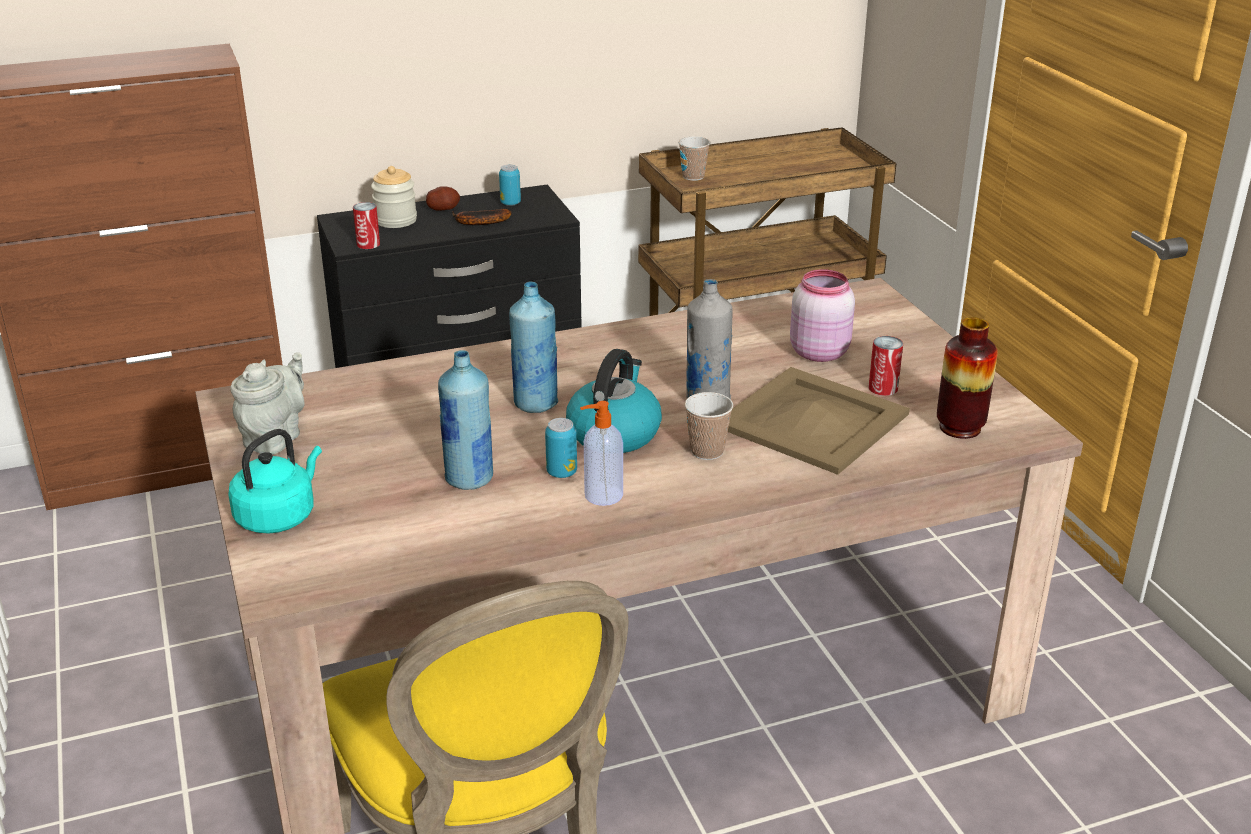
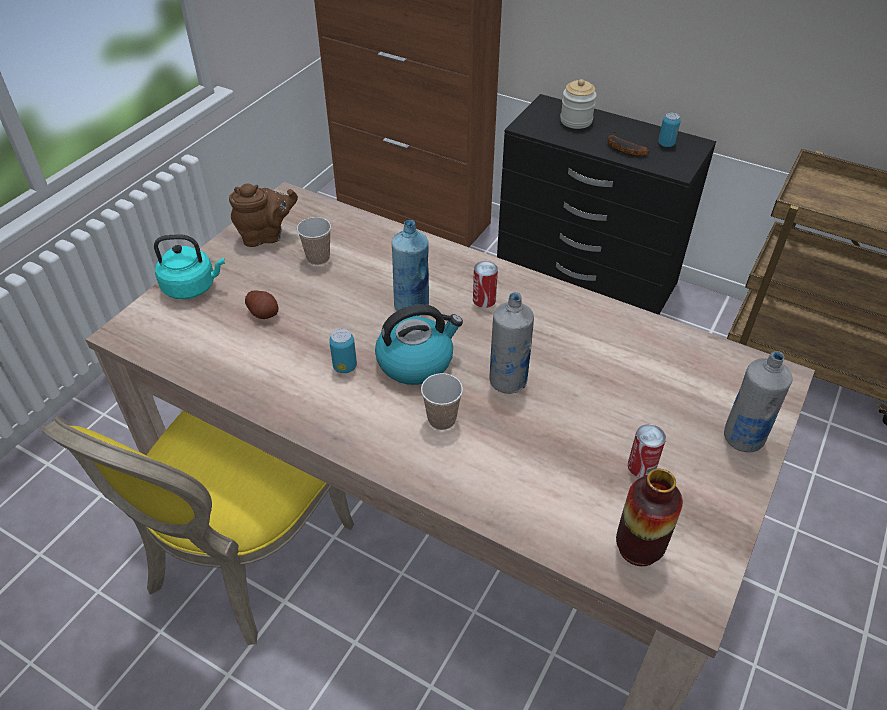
camera: 50 degrees right, 15 degrees up
(275, 438) = (266, 236): grey teapot -> brown teapot
(368, 244) = (534, 130): can -> can (484, 300)
(443, 209) = (617, 127): potato -> potato (264, 313)
(469, 479) = (298, 333): blue bottle -> none
(602, 495) = (336, 400): soap dispenser -> none
(693, 176) = (829, 189): cup -> cup (318, 258)
(810, 420) = (544, 450): beige tray -> none
(818, 352) = (647, 399): pink jar -> none
(908, 336) = (742, 438): none -> grey bottle

